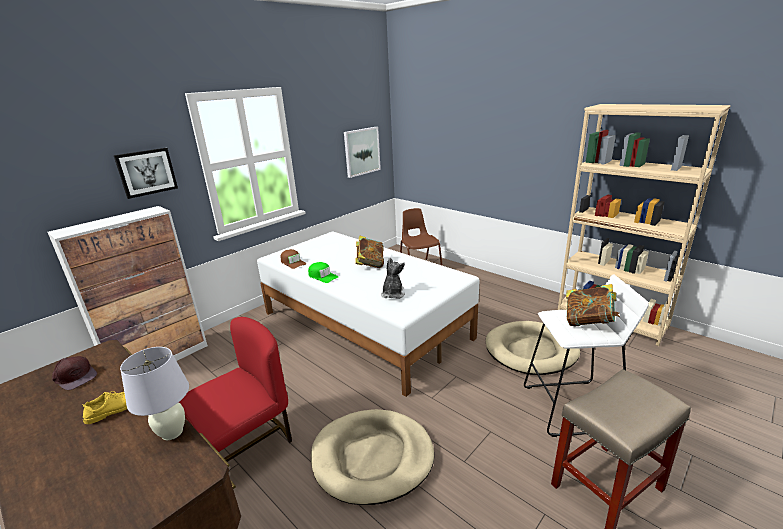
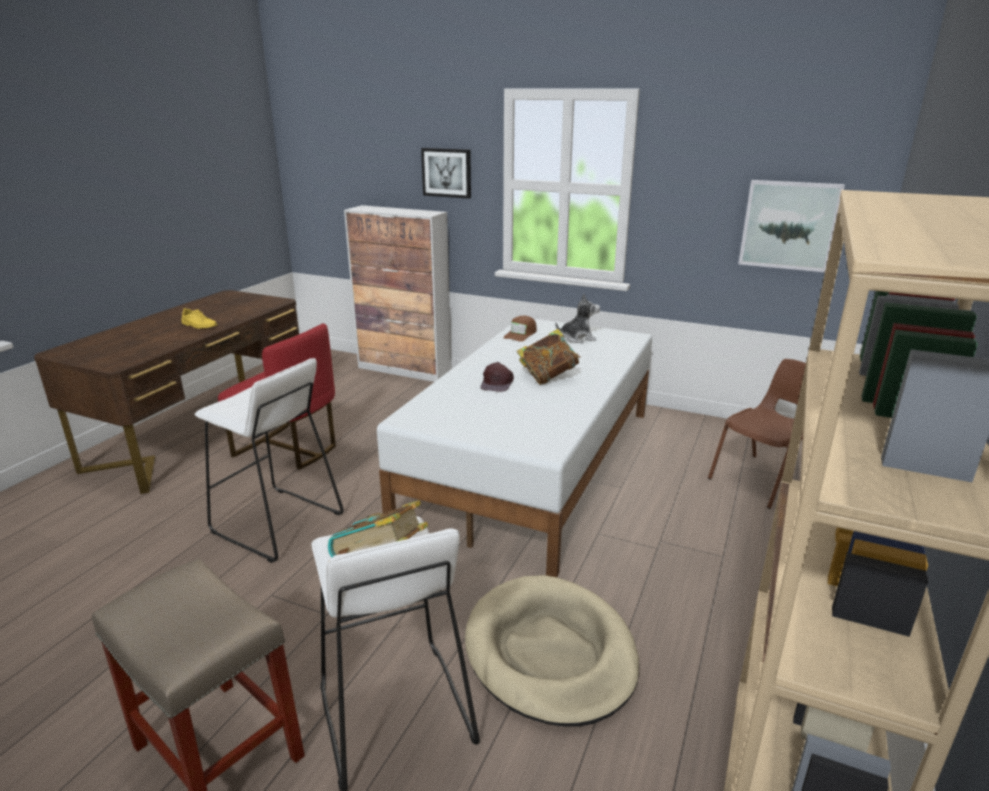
camera: 70 degrees right, 0 degrees up
(75, 376) = (243, 304): brown cap -> brown cap (498, 383)
(172, 432) = (164, 347): white table lamp -> none
(322, 276) = (491, 357): green cap -> none
(372, 458) = (277, 524): beige dog bed -> white stool
(392, 294) = (460, 405): plush toy -> plush toy (577, 338)

